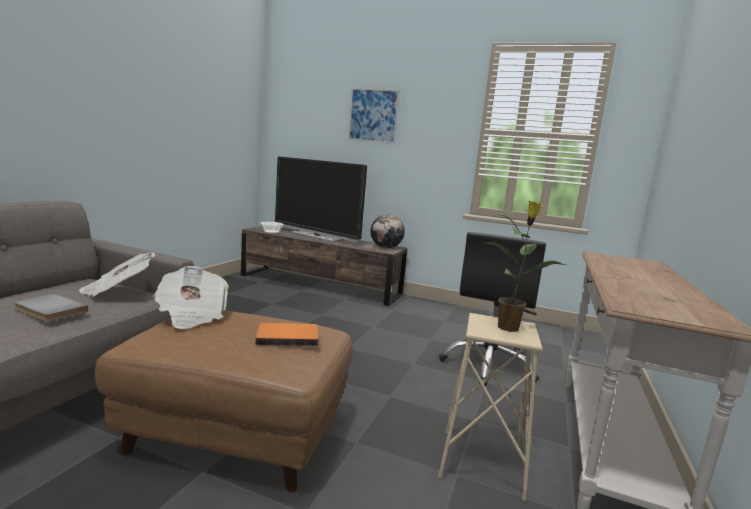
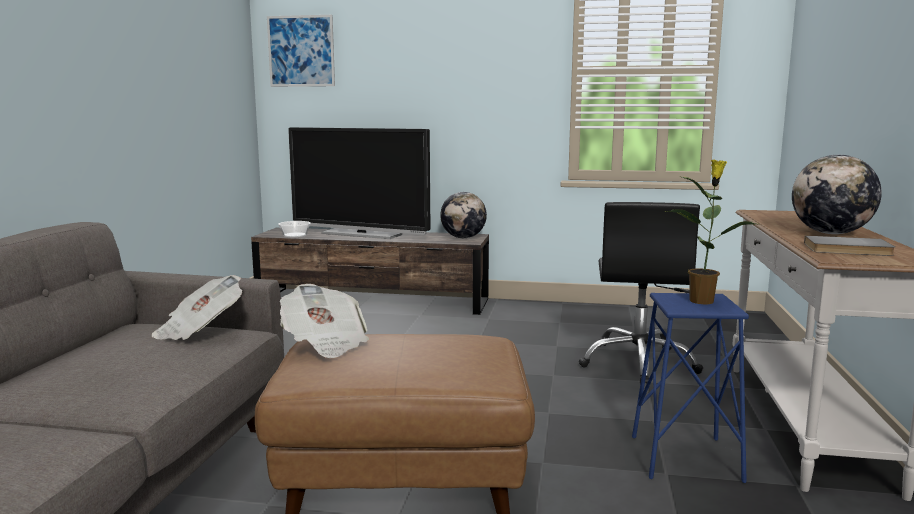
camera: 10 degrees left, 0 degrees up
(48, 310) = (150, 362): grey book -> grey book (848, 250)
(287, 336) = (458, 348): orange book -> none
(373, 115) = (423, 60): picture -> picture (301, 51)
(481, 463) = (685, 458): beige stool -> blue stool
(649, 282) = (831, 233): none -> globe

